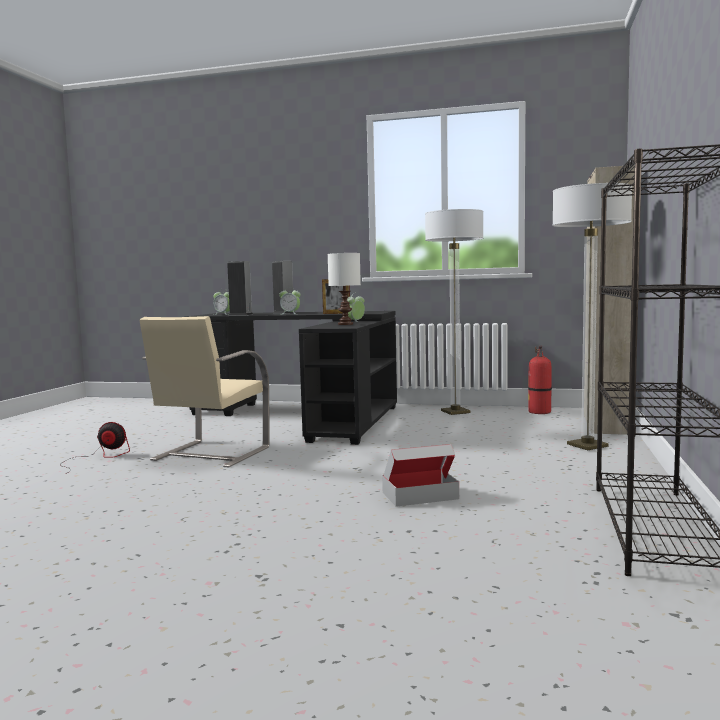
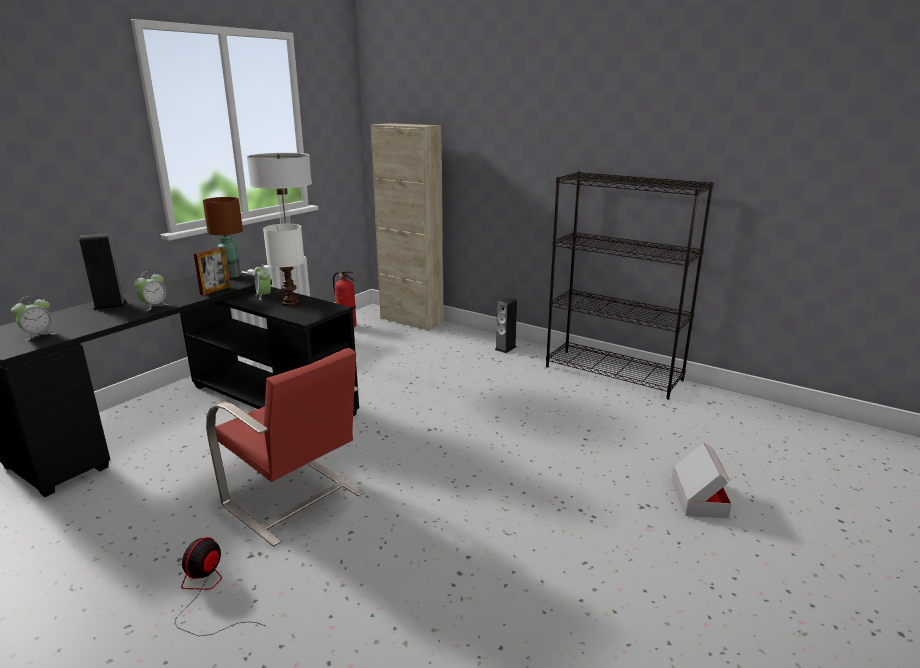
camera: 70 degrees left, 15 degrees up
(209, 454) = (295, 500): beige chair -> red chair
(241, 314) = (84, 327): speaker -> speaker (505, 348)
(376, 312) = (232, 276): none -> brown table lamp
(420, 495) = (519, 419): cardboard box -> cardboard box (698, 497)
(587, 446) = (455, 341): floor lamp -> none

